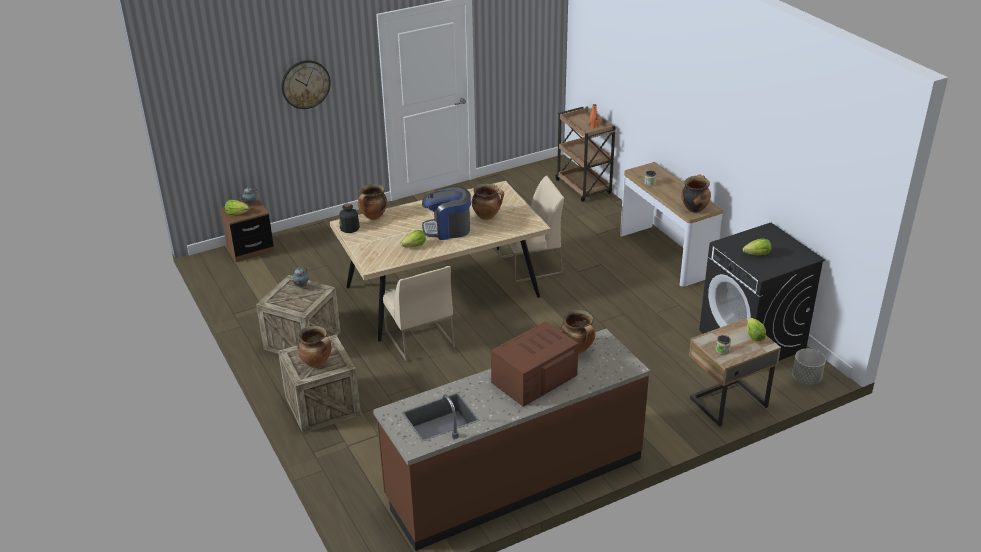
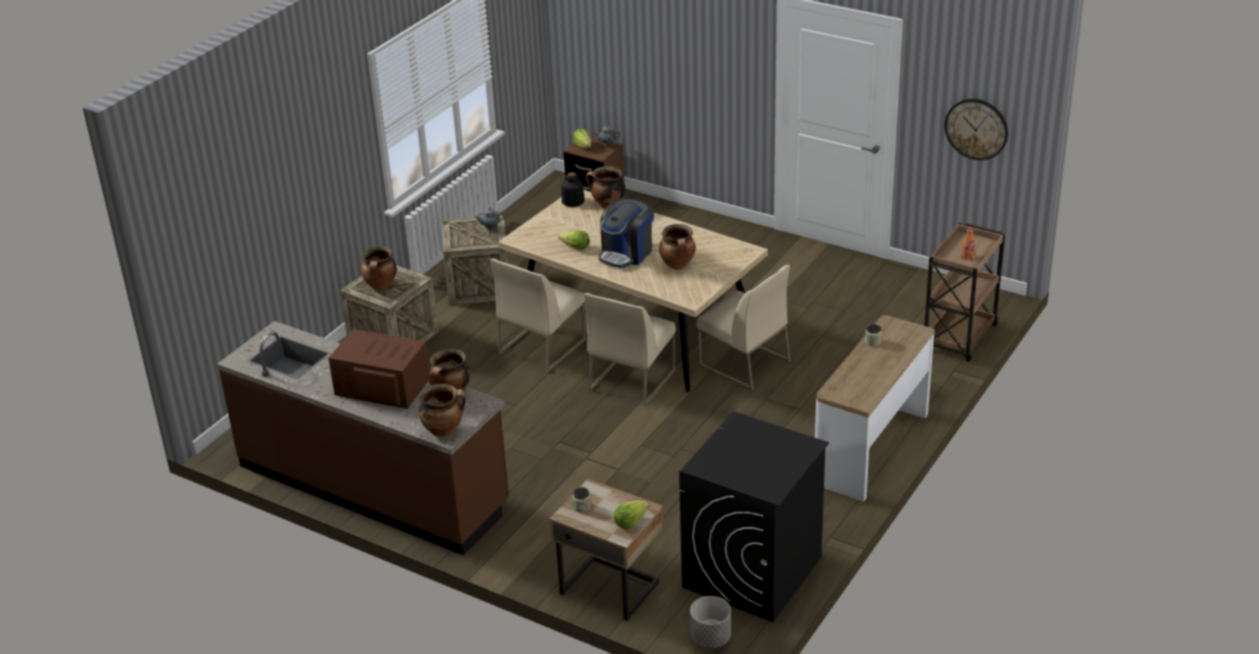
camera: 60 degrees right, 0 degrees up
(305, 84) = (688, 41): wall clock -> wall clock (976, 128)
(448, 229) = (626, 253): coffee machine -> coffee machine turned 105 degrees counterclockwise
(502, 314) = (631, 380): none -> beige chair
(694, 208) = (847, 391): cooking pot -> cooking pot (444, 430)
(757, 255) = (737, 452): lettuce -> none

